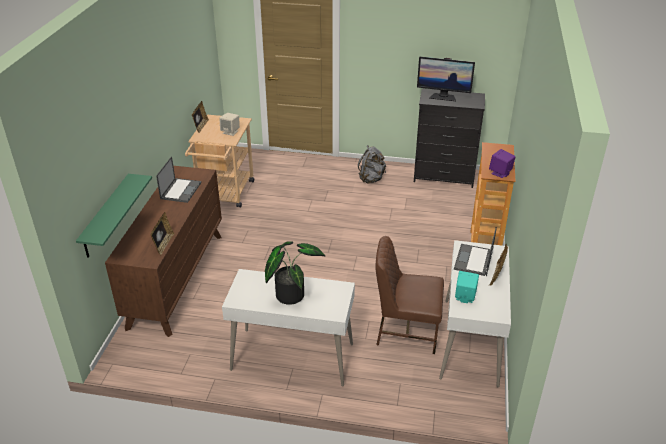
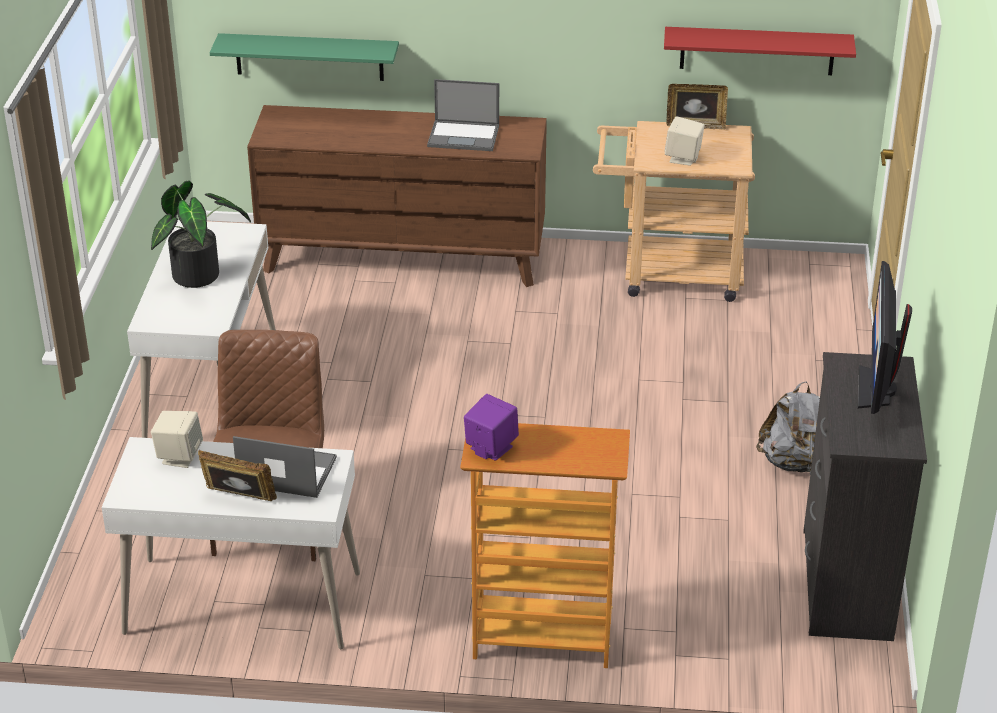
camera: 85 degrees right, 0 degrees up
(163, 244) = (307, 143): picture frame -> none
(199, 79) = (757, 51): none -> red shelf
(464, 297) = (179, 456): turquoise speaker -> beige speaker

